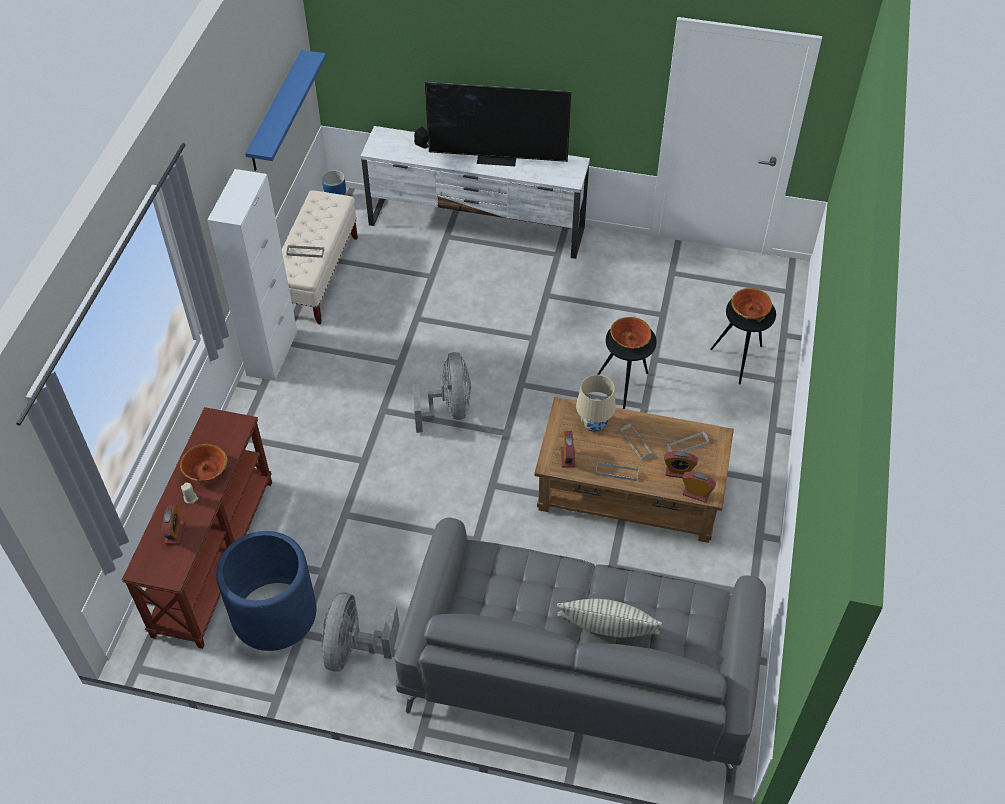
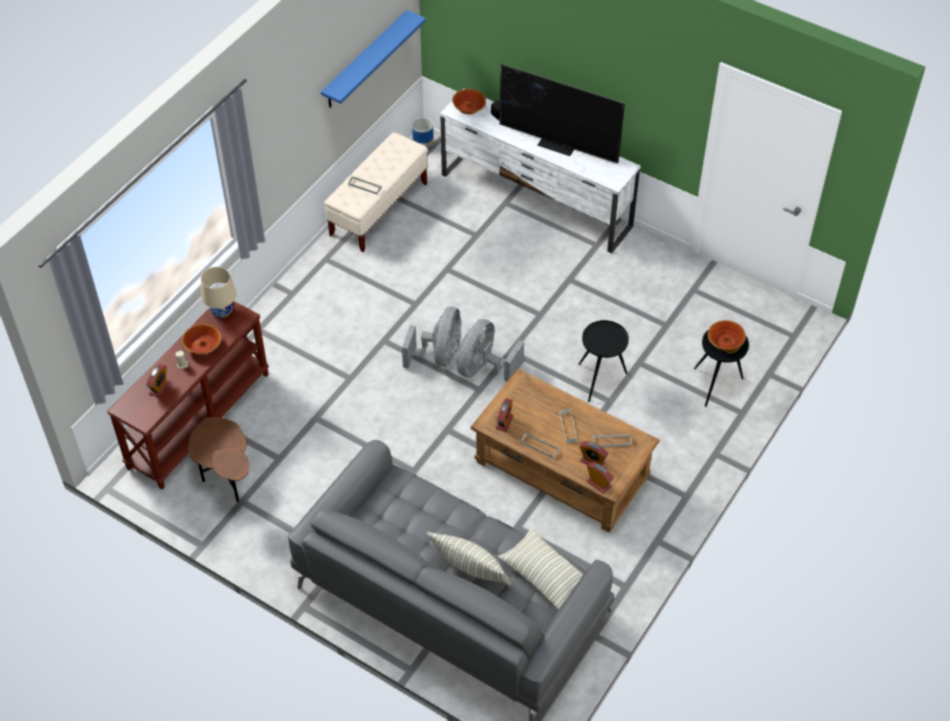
camera: 20 degrees right, 0 degrees up
(272, 353) = (313, 266): white cabinet -> none
(274, 613) = (227, 479): blue planter -> brown side table
(354, 648) = (278, 526): grey fan -> grey fan (484, 368)
(594, 423) = (540, 400): beige table lamp -> beige table lamp (222, 311)
(629, 340) = (604, 338): bowl -> bowl (469, 108)
(690, 611) = (545, 576): none -> pillow

